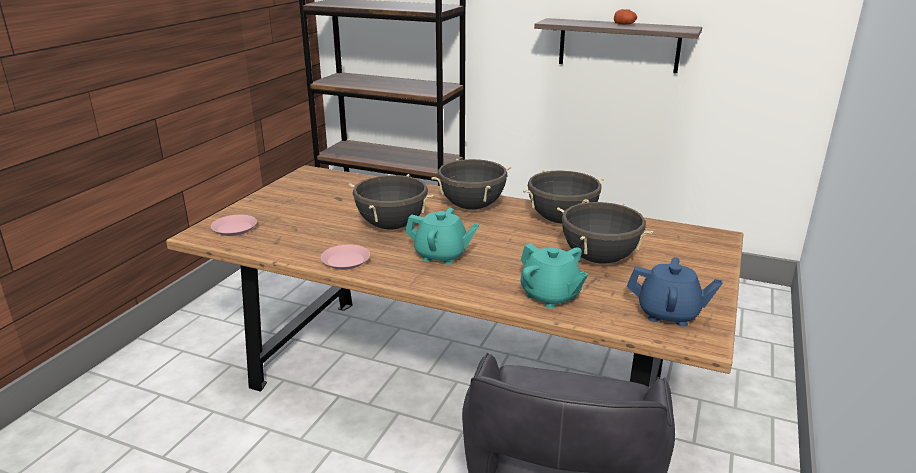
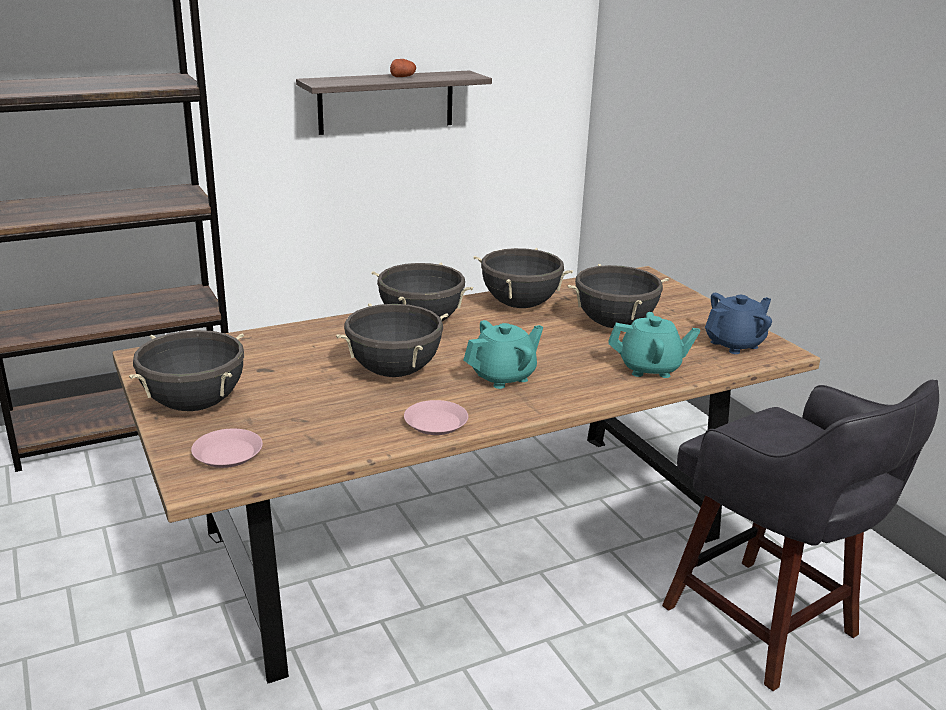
camera: 50 degrees left, 0 degrees up
(275, 201) = (195, 405): none -> black cooking pot

